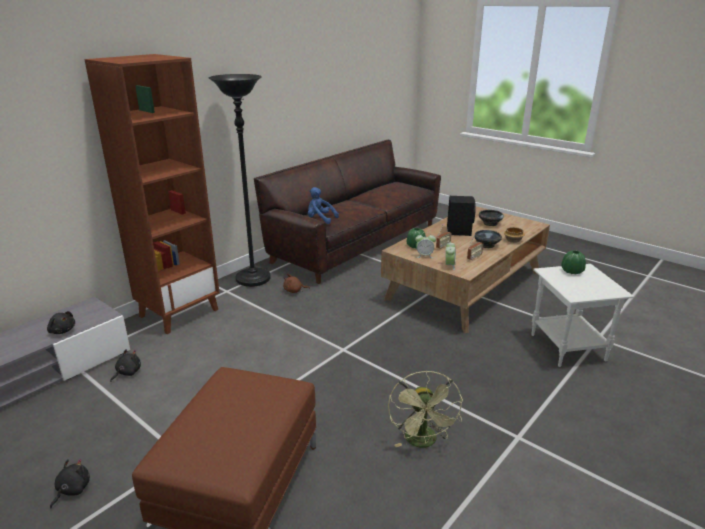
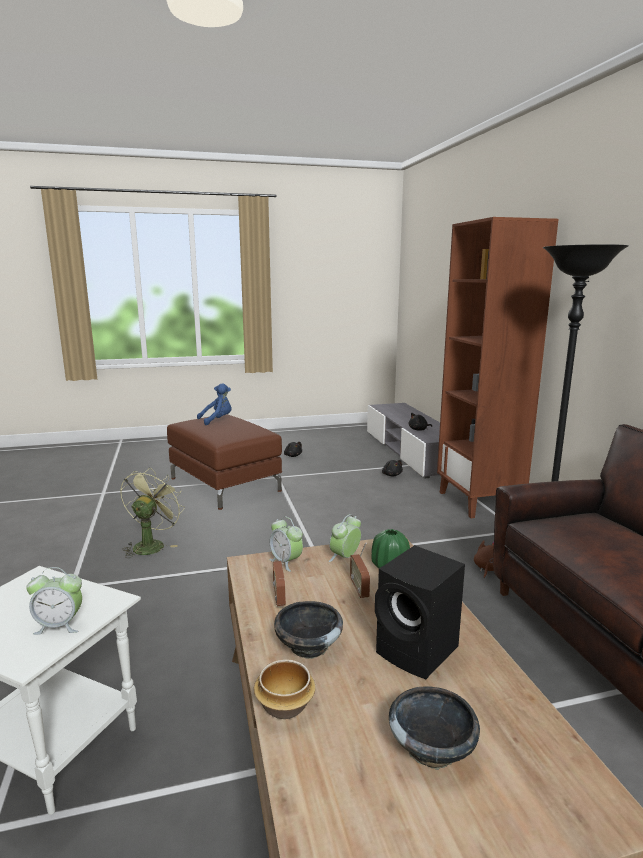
camera: 125 degrees right, 10 degrees down
(320, 219) = (579, 525): blue plush toy -> blue plush toy (217, 420)
(423, 442) = (151, 544): green fan -> green fan turned 75 degrees clockwise
(572, 271) = (59, 625): green vase -> alarm clock

